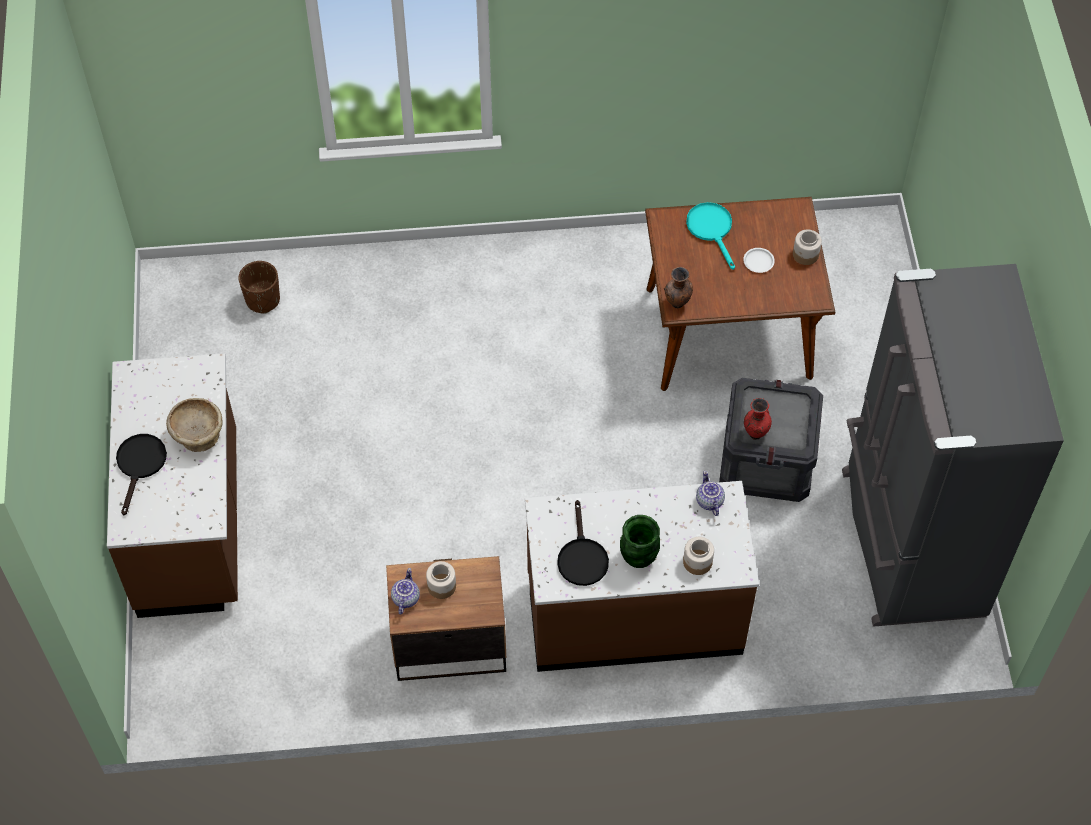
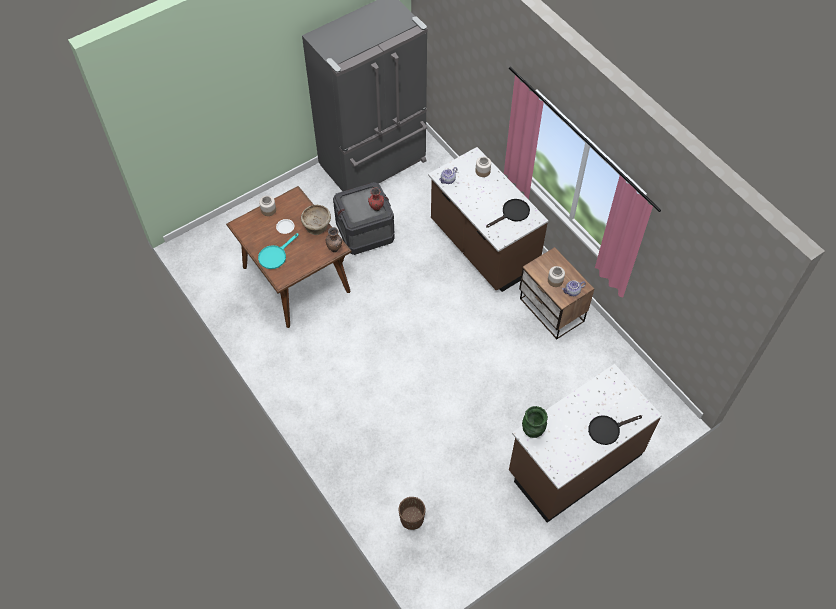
camera: 120 degrees left, 0 degrees up
(198, 436) = (571, 412): beige bowl -> beige bowl (317, 226)
(638, 558) = (497, 193): green vase -> green vase (533, 431)

